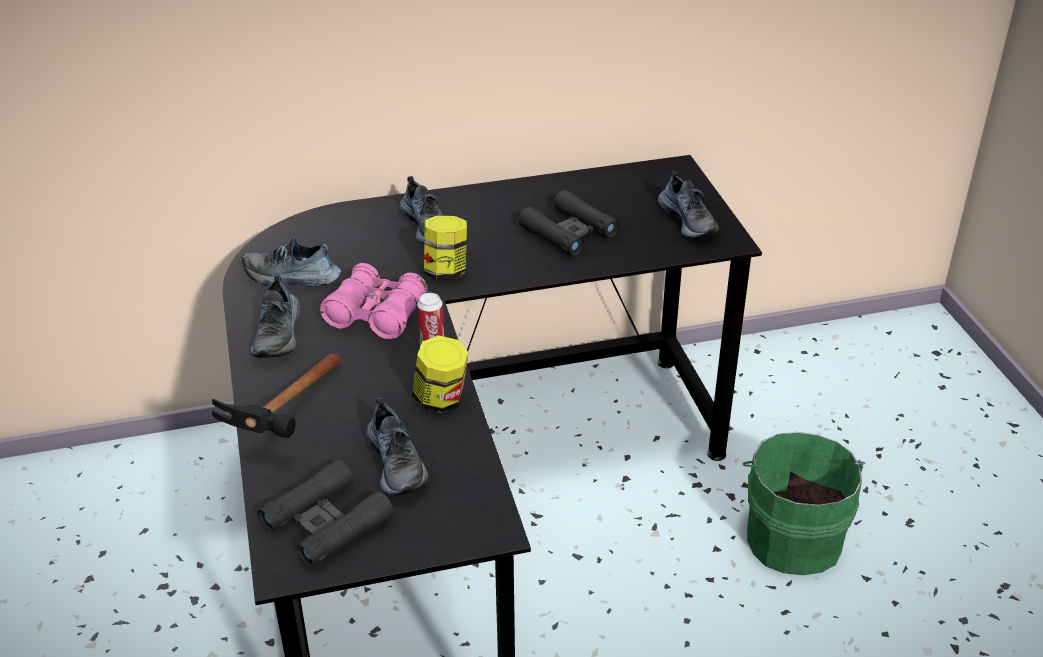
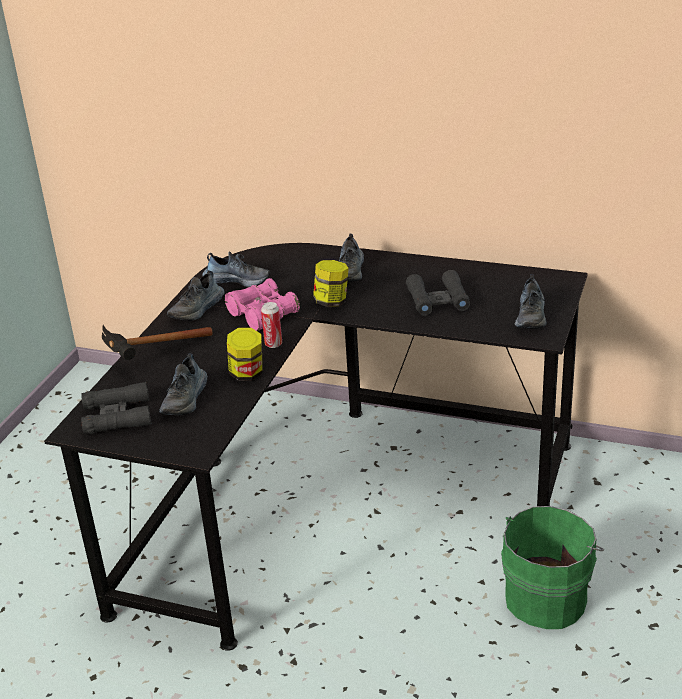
camera: 35 degrees right, 5 degrees down
(291, 278) = (238, 280): shoe -> shoe turned 150 degrees clockwise

